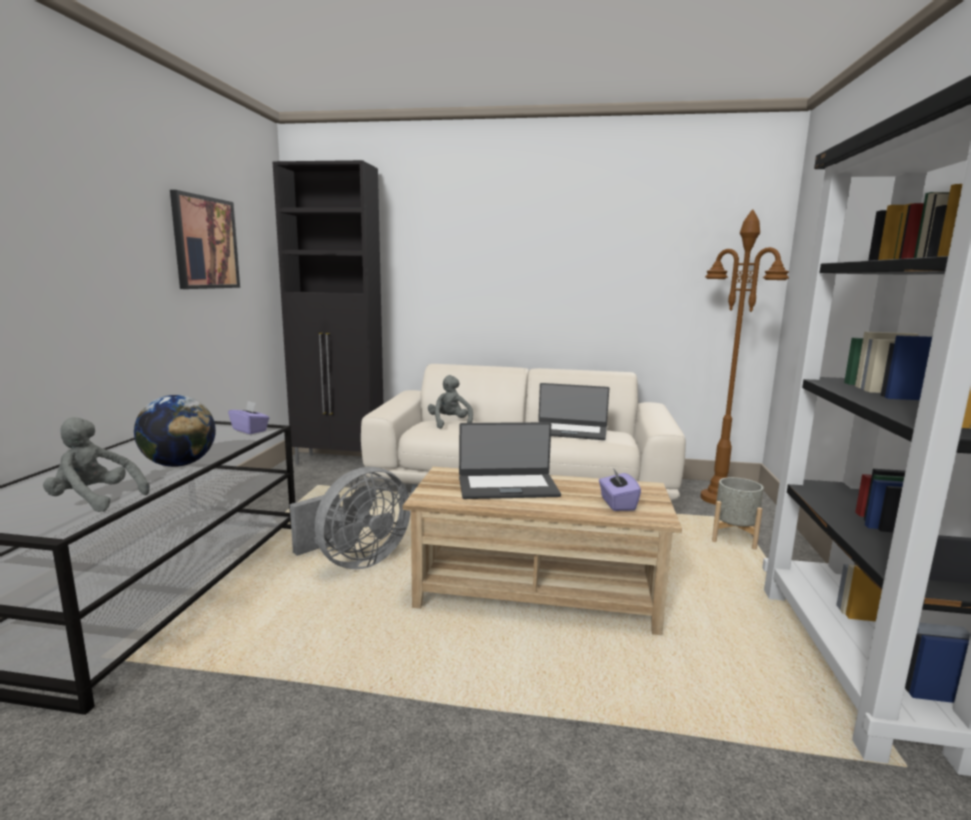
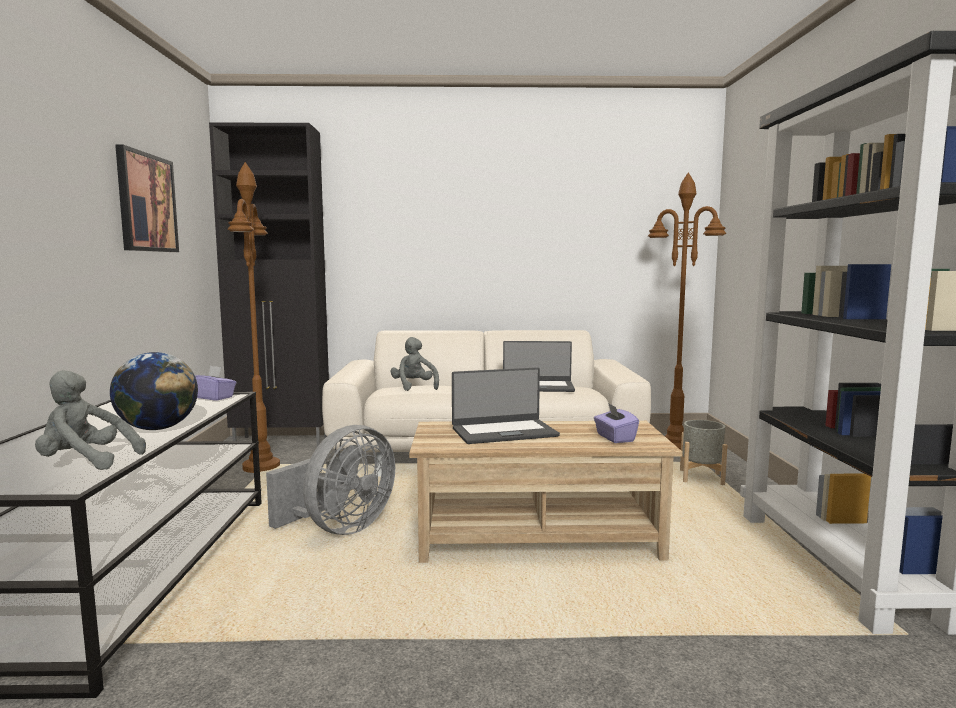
camera: 10 degrees left, 5 degrees down
(311, 487) = (261, 467): none -> brown floor lamp

